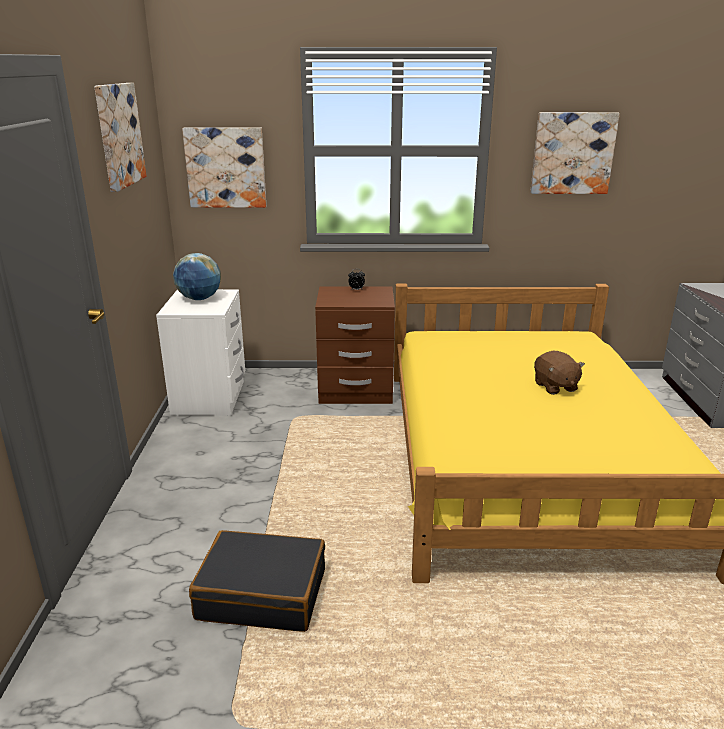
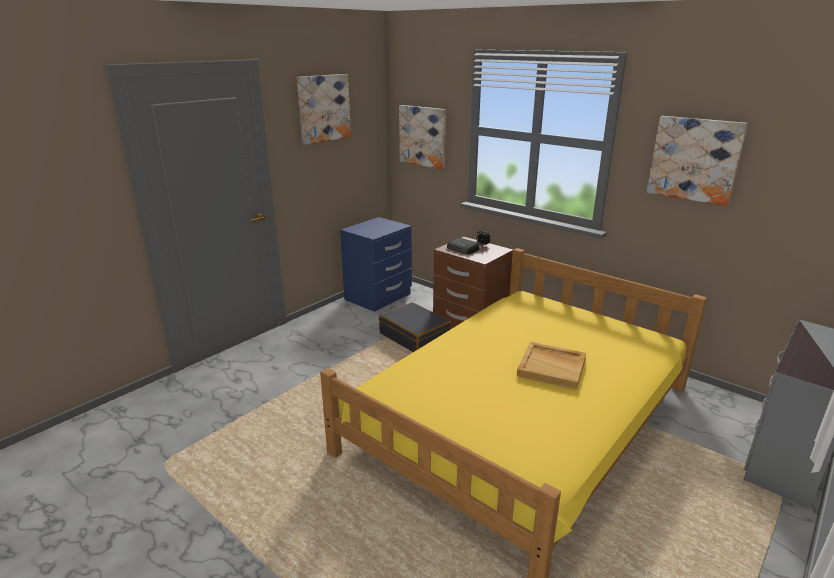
camera: 40 degrees right, 0 degrees up
(199, 299) = (378, 226): globe -> none
(210, 398) = (378, 297): white nightstand -> blue nightstand
(262, 593) = (254, 414): black suitcase -> black suitcase (415, 336)
(345, 298) = (463, 249): none -> radio
(555, 387) = (552, 367): brown plush toy -> beige tray

